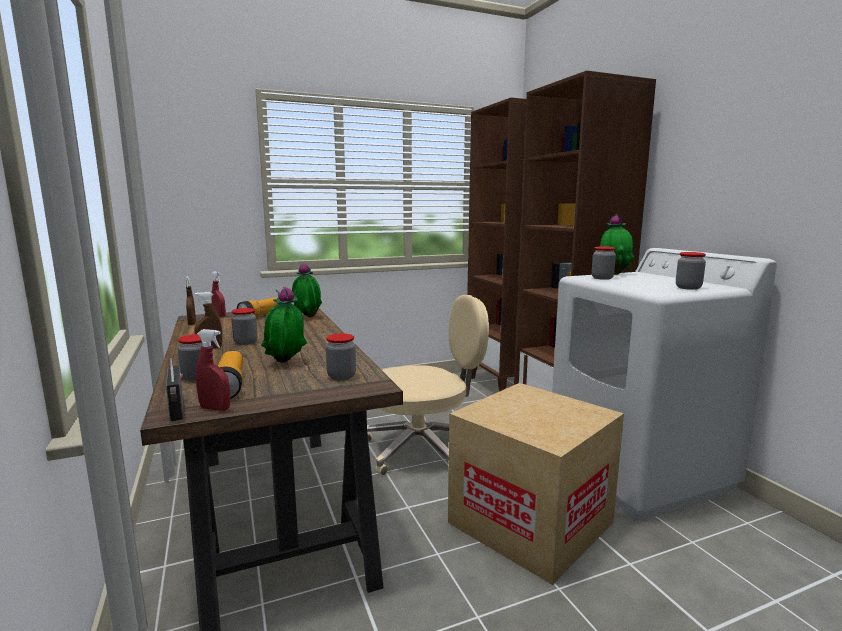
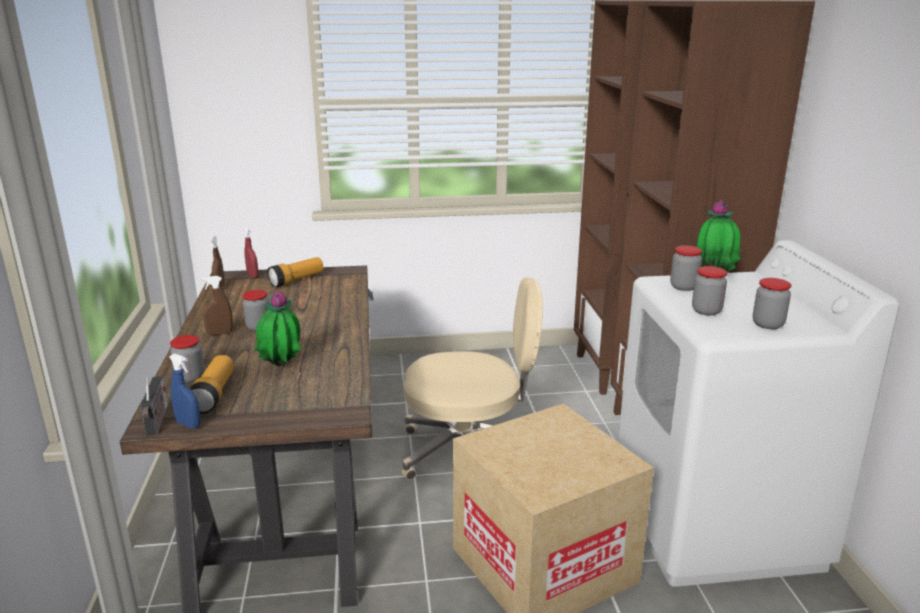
camera: 15 degrees right, 10 degrees up
(215, 409) = (188, 424): red spray bottle -> blue spray bottle
(307, 318) = (343, 289): potted plant -> none
(341, 376) = (324, 395): jar -> jar (706, 311)

